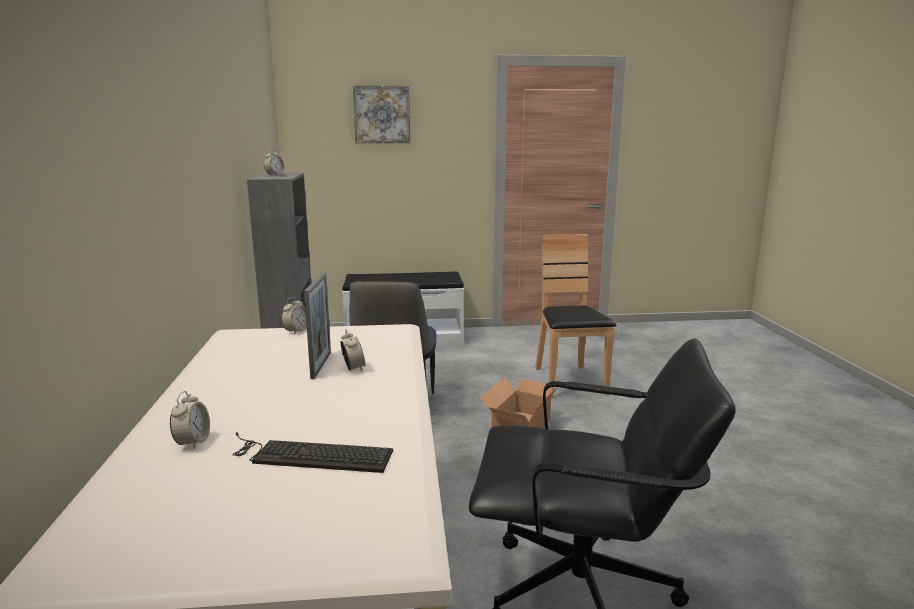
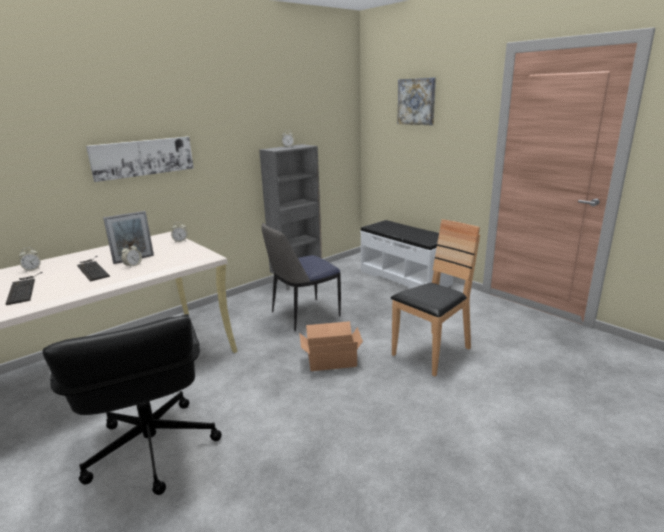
camera: 55 degrees right, 5 degrees up
(178, 192) = (143, 157): none -> picture
(309, 394) = (92, 269): none -> keyboard

